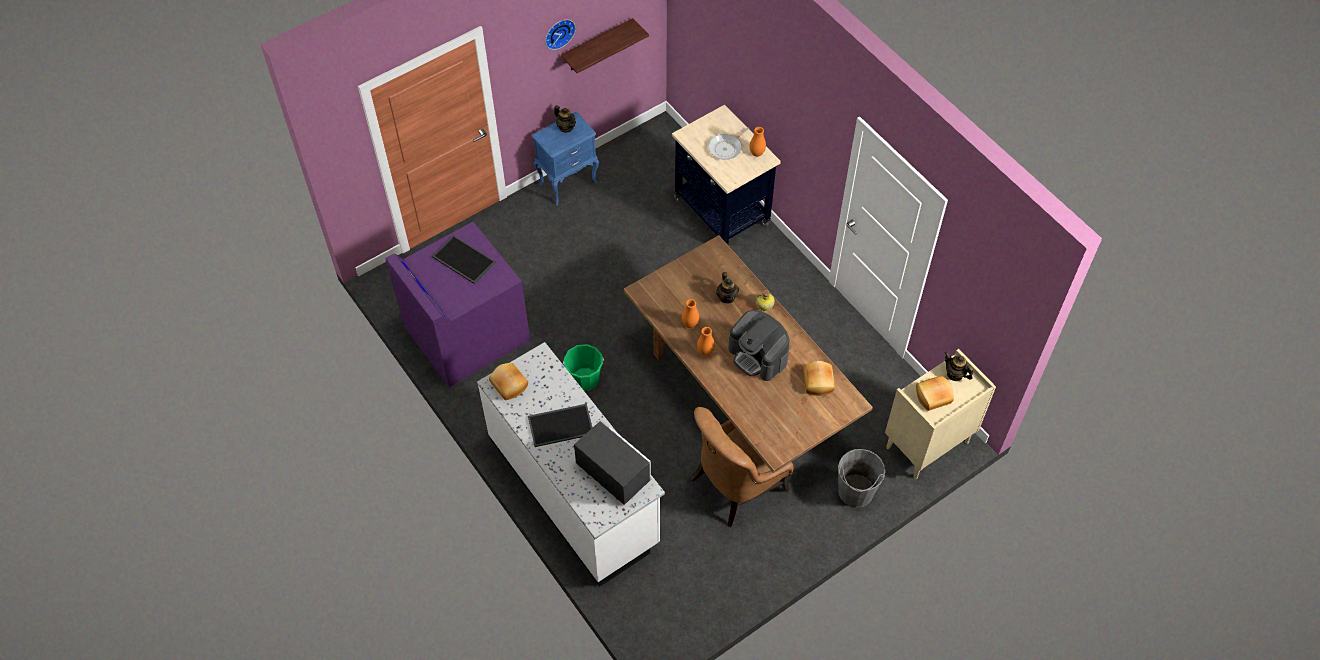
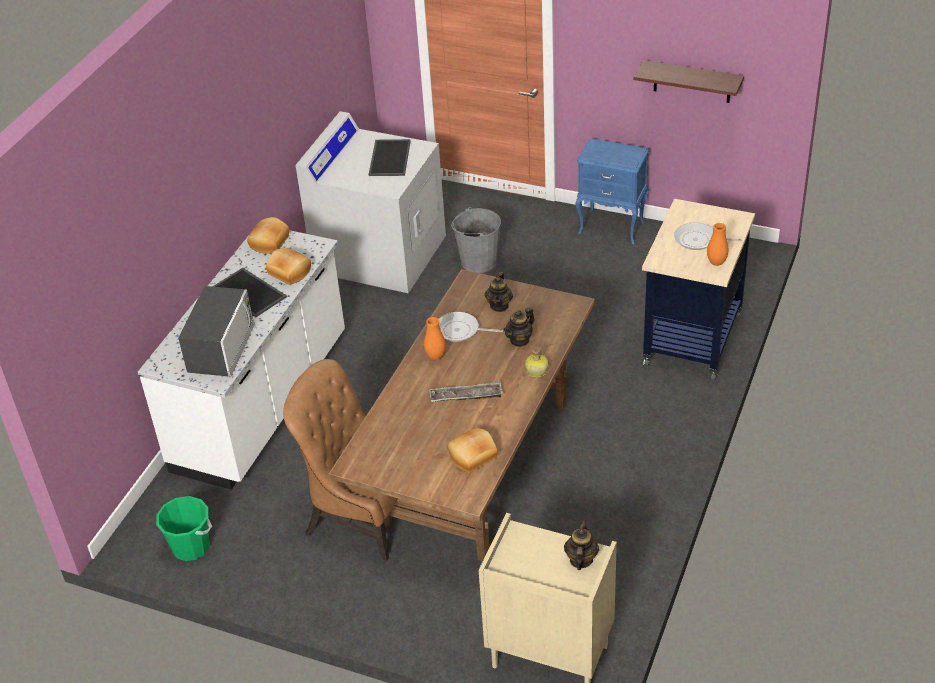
camera: 60 degrees right, 15 degrees down
(467, 332) = (381, 253): purple washing machine -> white washing machine
(558, 32) = (643, 28): wall clock -> none
(566, 127) = (621, 151): teapot -> teapot (499, 305)
(585, 379) = (395, 348): green bucket -> green bucket (191, 547)
(690, 324) = (460, 331): orange vase -> frying pan
(758, 355) = (466, 396): coffee machine -> tray
(855, 491) = (431, 619): grey bucket -> grey bucket (478, 261)
(933, 397) = (529, 555): bread -> bread (289, 273)

